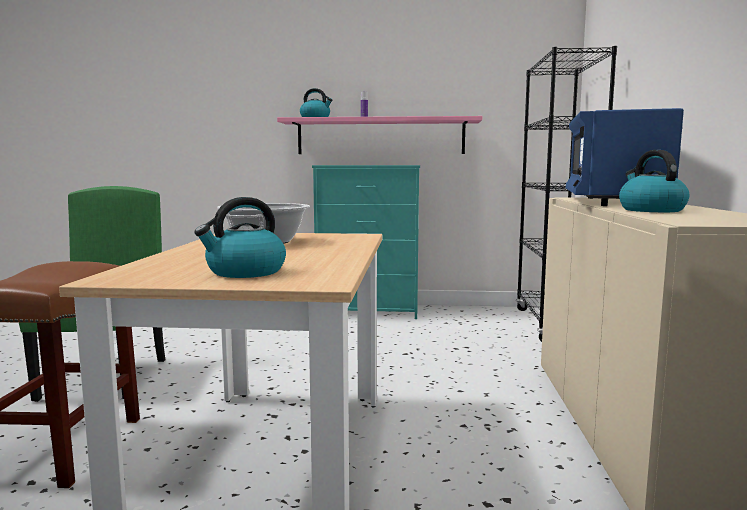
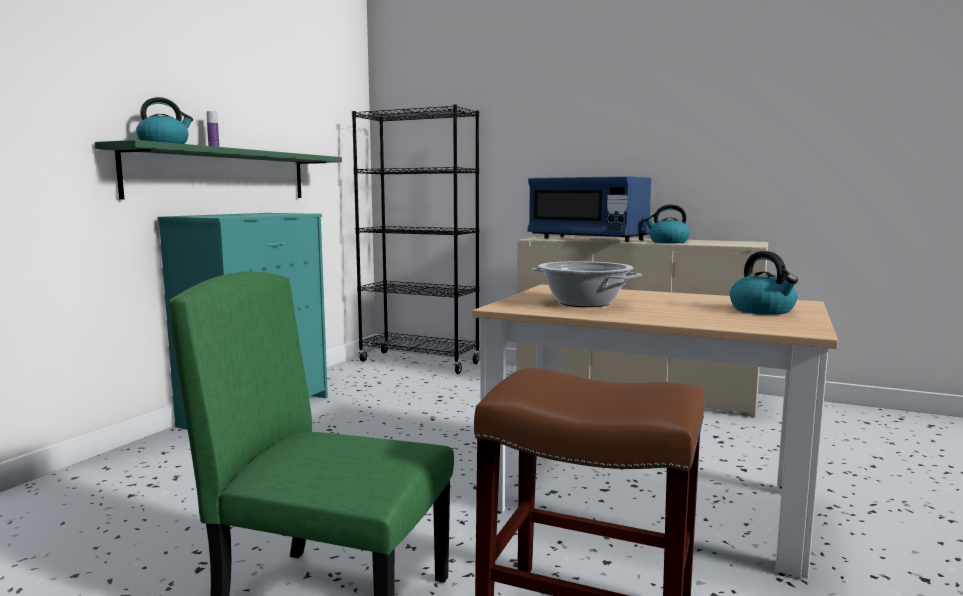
camera: 70 degrees left, 0 degrees up
(380, 136) = (222, 175): pink shelf -> green shelf

